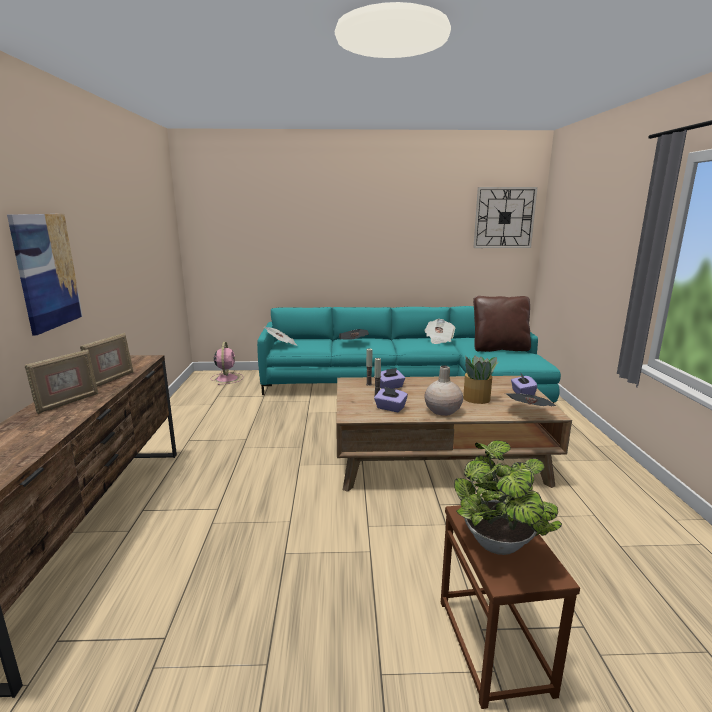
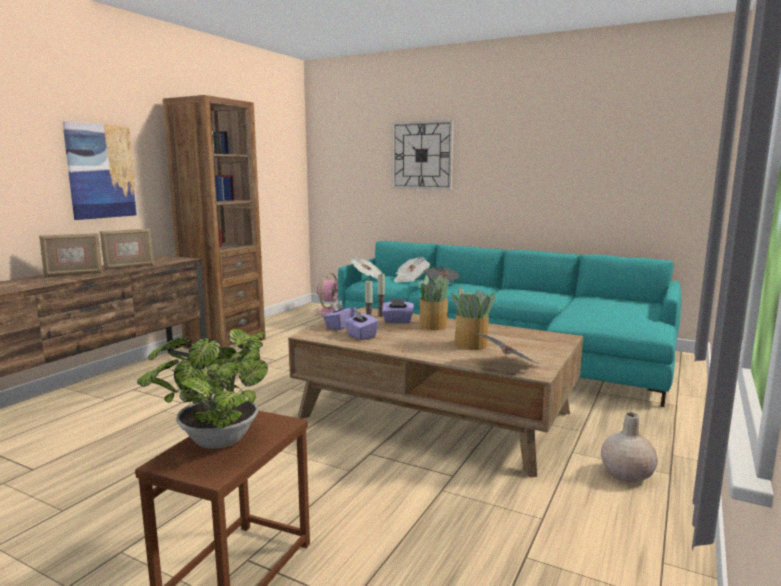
camera: 30 degrees right, 5 degrees down
(169, 433) = (225, 343): none -> brown bookcase
(422, 386) = (433, 325): none -> potted plant
(439, 340) = (550, 293): newspaper -> newspaper (410, 280)
(442, 411) = (409, 347): beige vase -> beige vase (626, 474)
(499, 349) = (616, 311): brown pillow -> none
(504, 218) = (670, 137): wall clock -> wall clock (422, 155)
(522, 394) = (539, 350): purple tissue box -> purple tissue box (340, 326)

